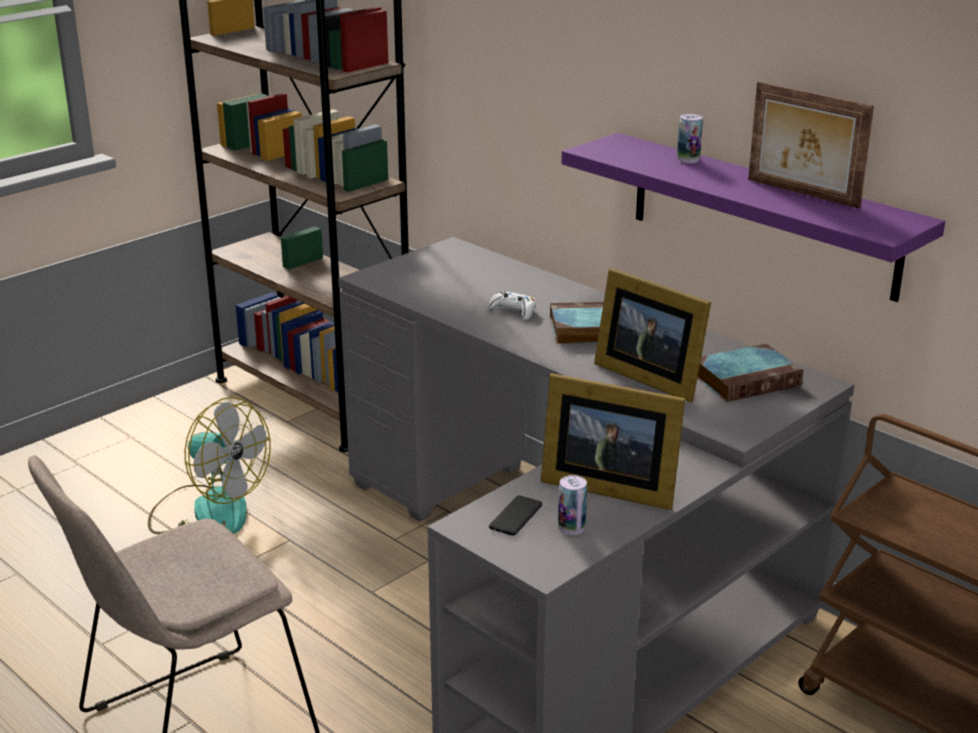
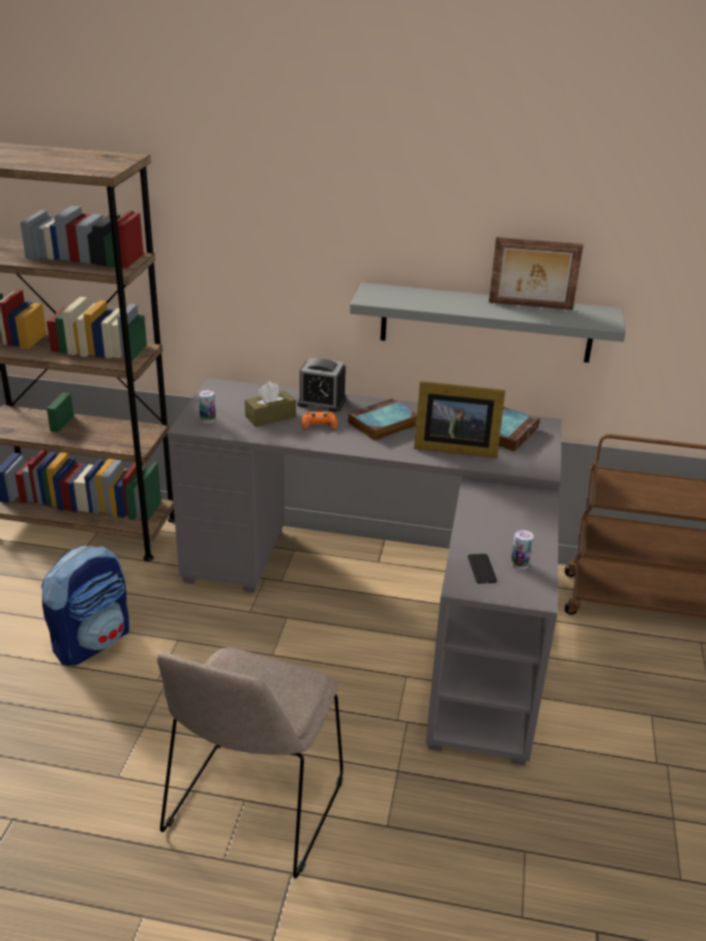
camera: 35 degrees left, 5 degrees up
(208, 510) = (92, 641): fan -> backpack
(468, 290) = (270, 417): none -> brown tissue box
(513, 311) = (319, 425): white game controller -> orange game controller
(550, 289) = (322, 402): none -> alarm clock
(606, 485) = (504, 529): picture frame -> none
(688, 160) = (434, 295): can -> can (208, 420)
(762, 215) = (486, 323): purple shelf -> grey shelf

